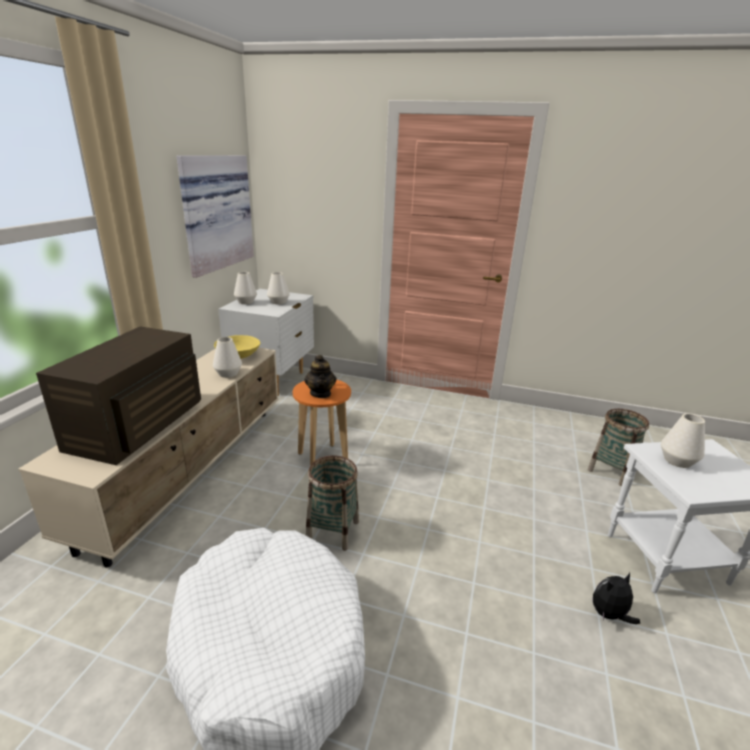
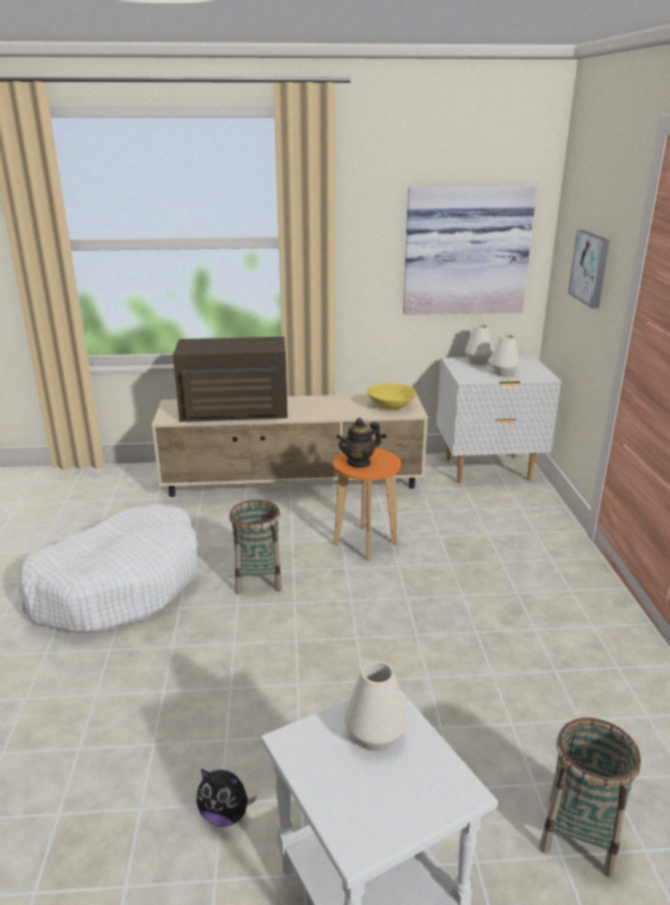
camera: 70 degrees right, 0 degrees up
(228, 374) = (349, 413): white vase -> none
(323, 210) = (590, 268): none -> picture
(609, 615) = (225, 815): plush toy -> plush toy turned 150 degrees clockwise

